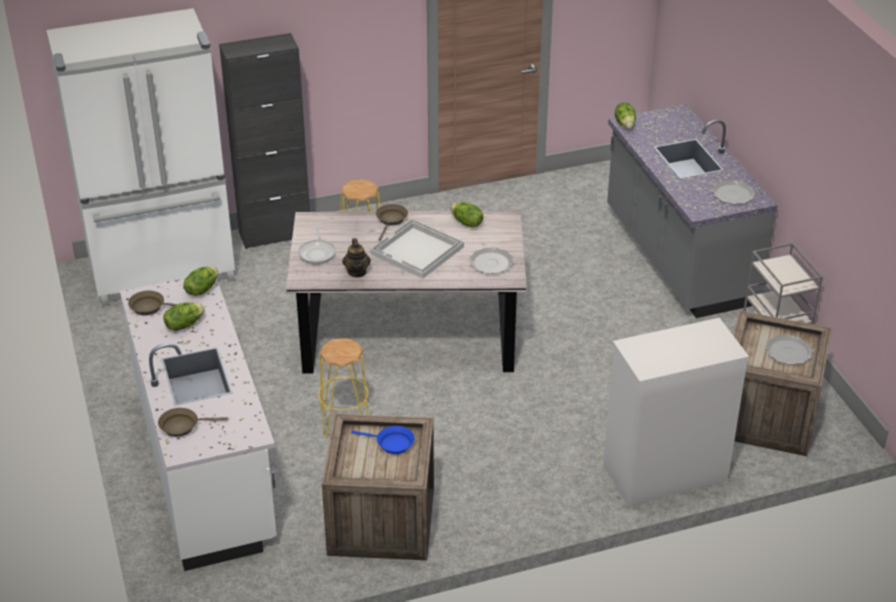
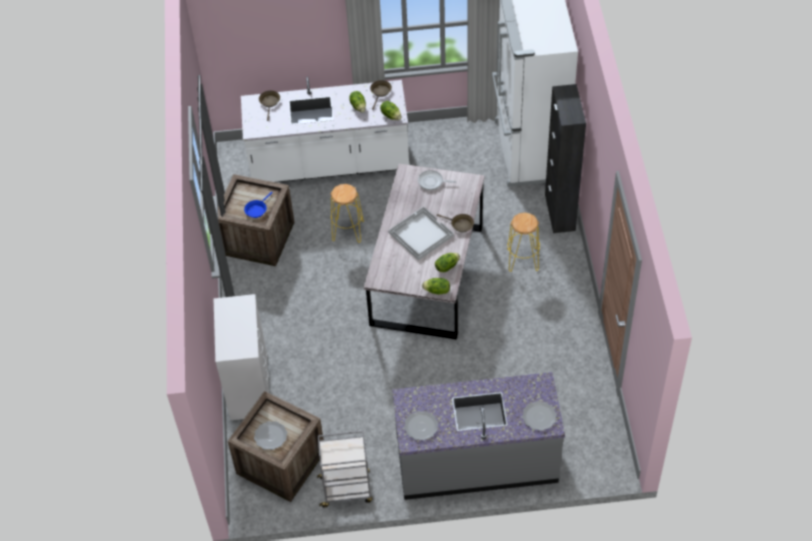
camera: 105 degrees right, 15 degrees up
(357, 272) = (405, 200): teapot -> none
(491, 263) = (395, 272): plate -> plate (539, 416)
(625, 124) = (539, 381): lettuce -> lettuce (437, 291)

